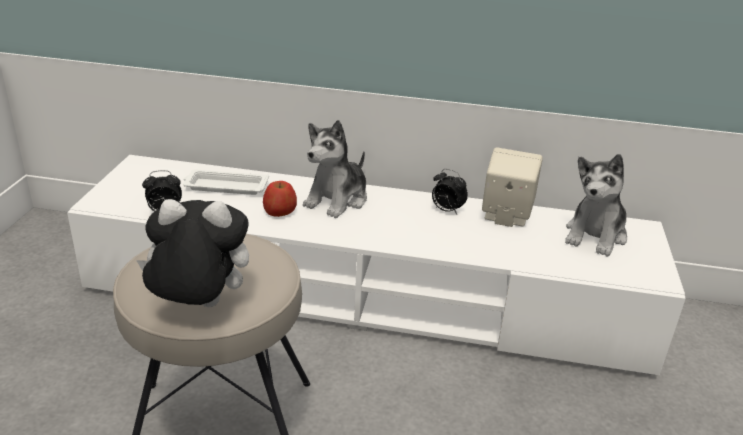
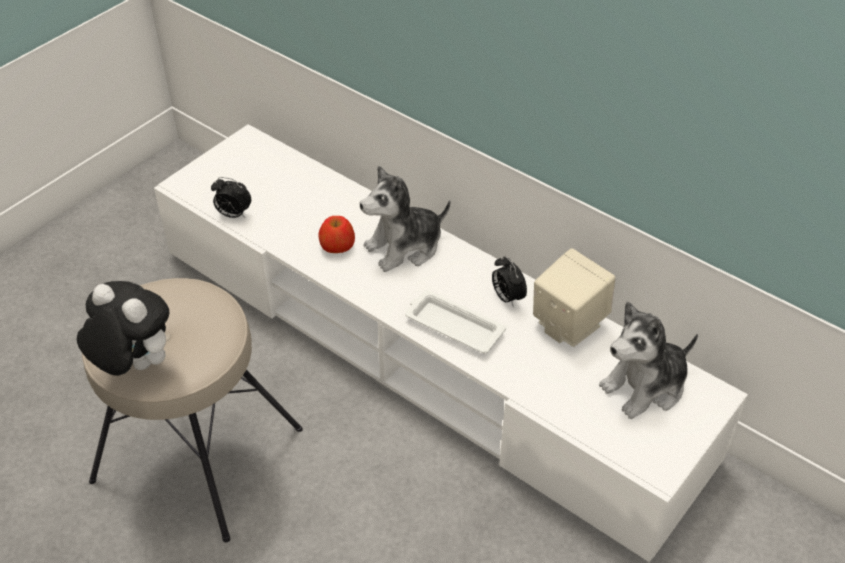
camera: 30 degrees right, 15 degrees up
(225, 187) = (308, 196): white tray -> white tray (453, 326)

